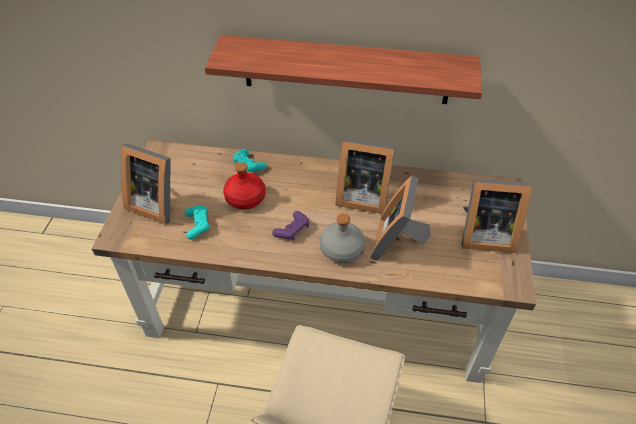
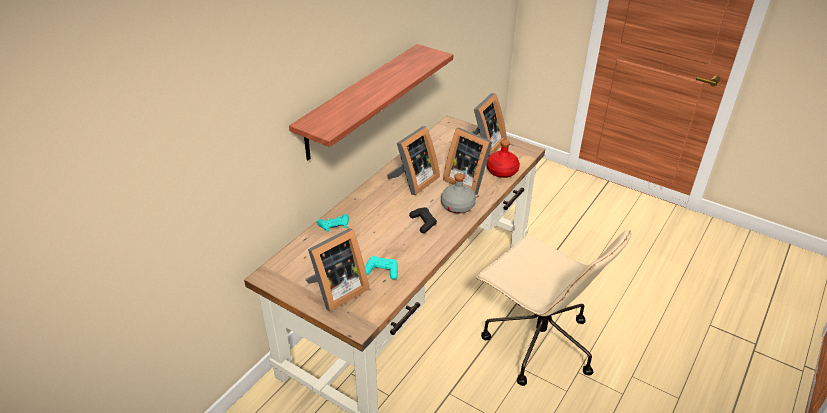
camera: 65 degrees left, 10 degrees down
(246, 198) = (372, 237): red bottle -> red bottle (502, 171)
(292, 230) = (423, 223): purple game controller -> black game controller

